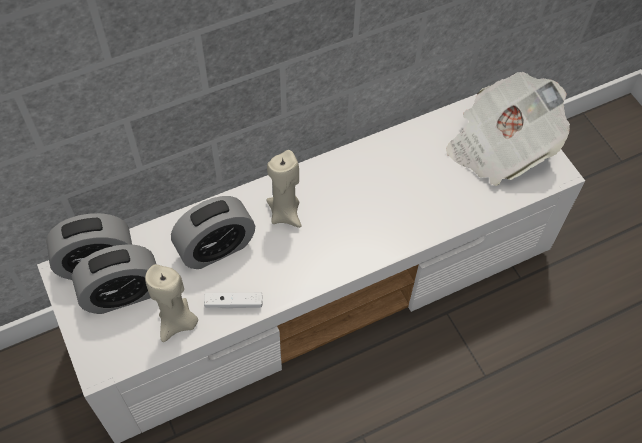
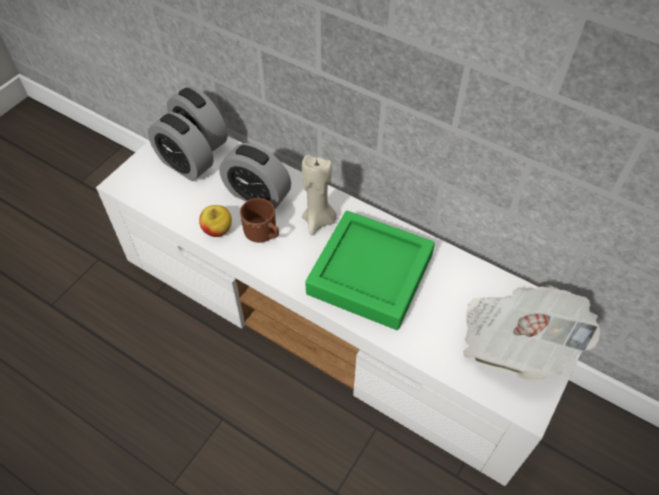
camera: 60 degrees right, 5 degrees down
(178, 322) = (181, 206): beige candle -> none
(234, 303) = (217, 229): white game controller -> apple
(269, 266) = (263, 234): none -> brown mug
(372, 206) = (370, 274): none -> green tray

